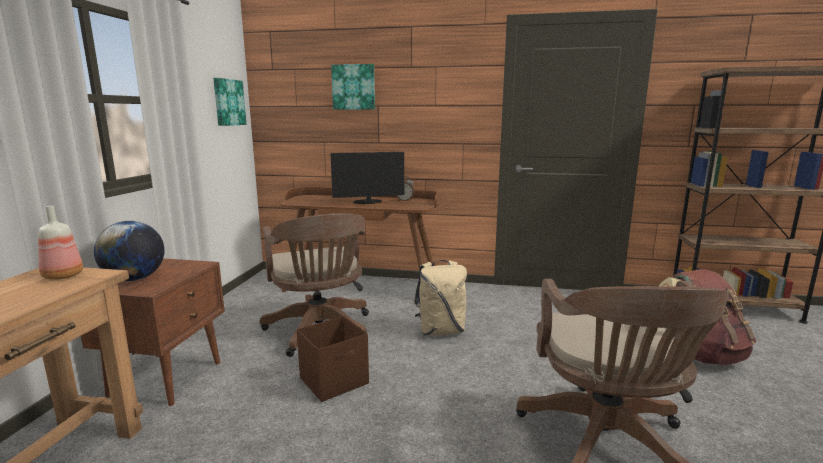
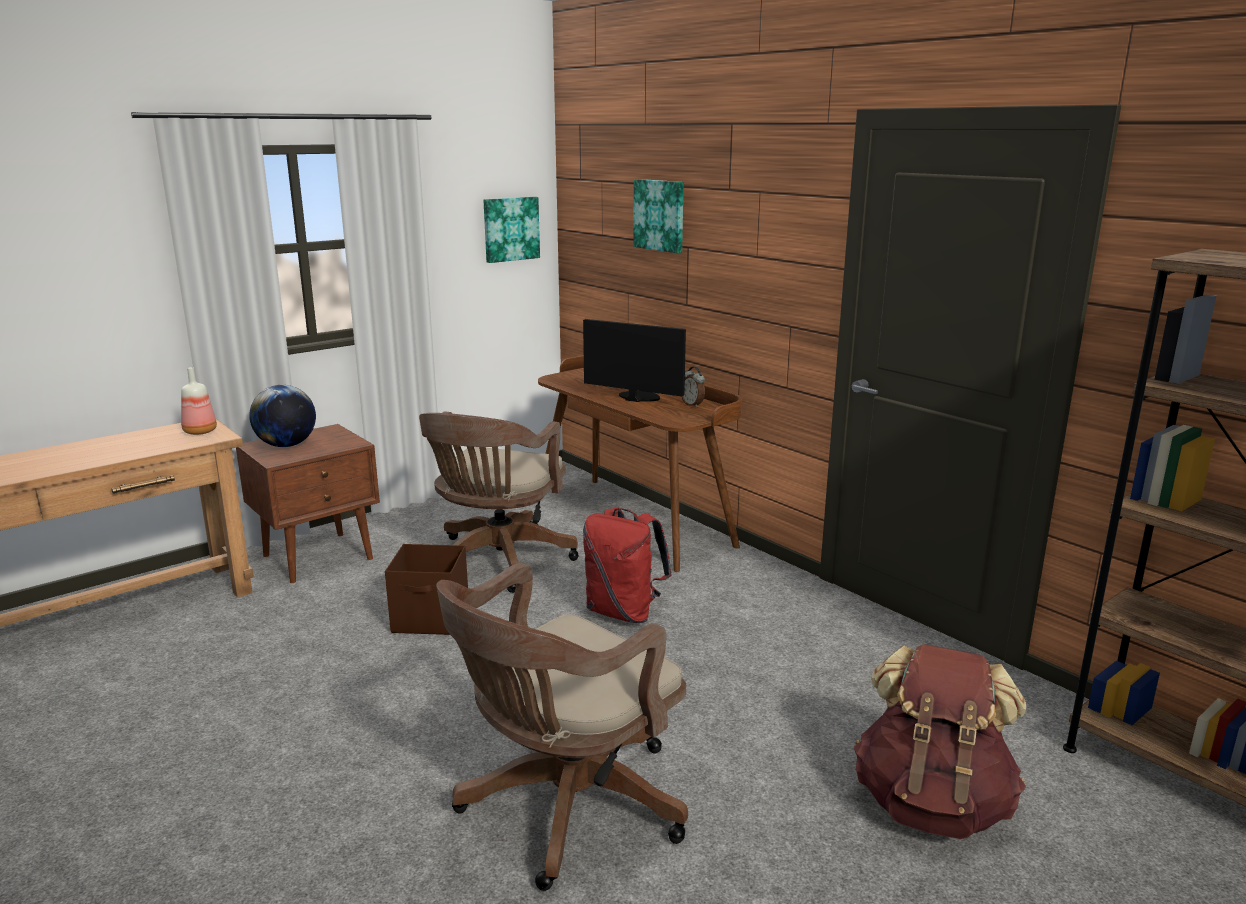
camera: 40 degrees right, 5 degrees up
(440, 331) = (624, 612): beige backpack -> red backpack

